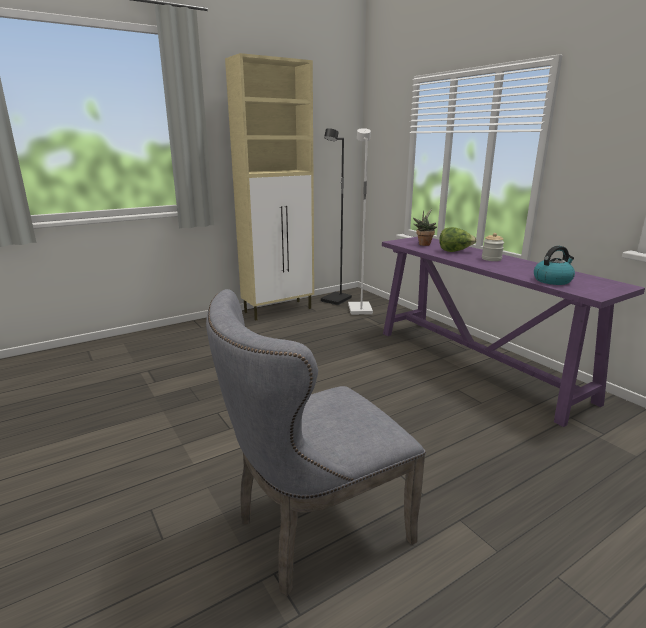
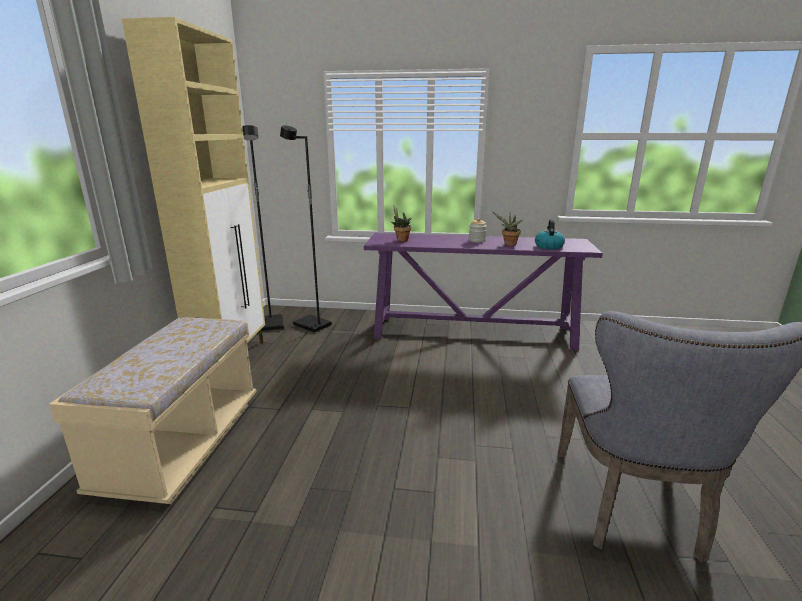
camera: 50 degrees left, 0 degrees up
(185, 339) = (183, 444): none -> beige bench
(359, 309) = (311, 325): white floor lamp -> black floor lamp
(455, 251) = (439, 240): lettuce -> none
(511, 269) = (508, 245): none -> potted plant

